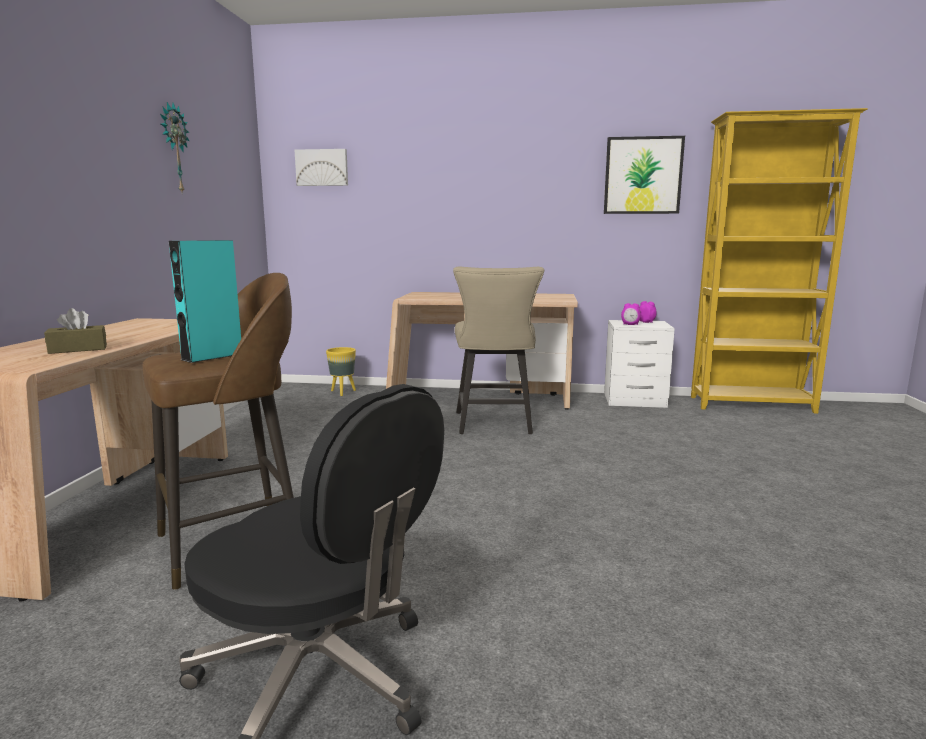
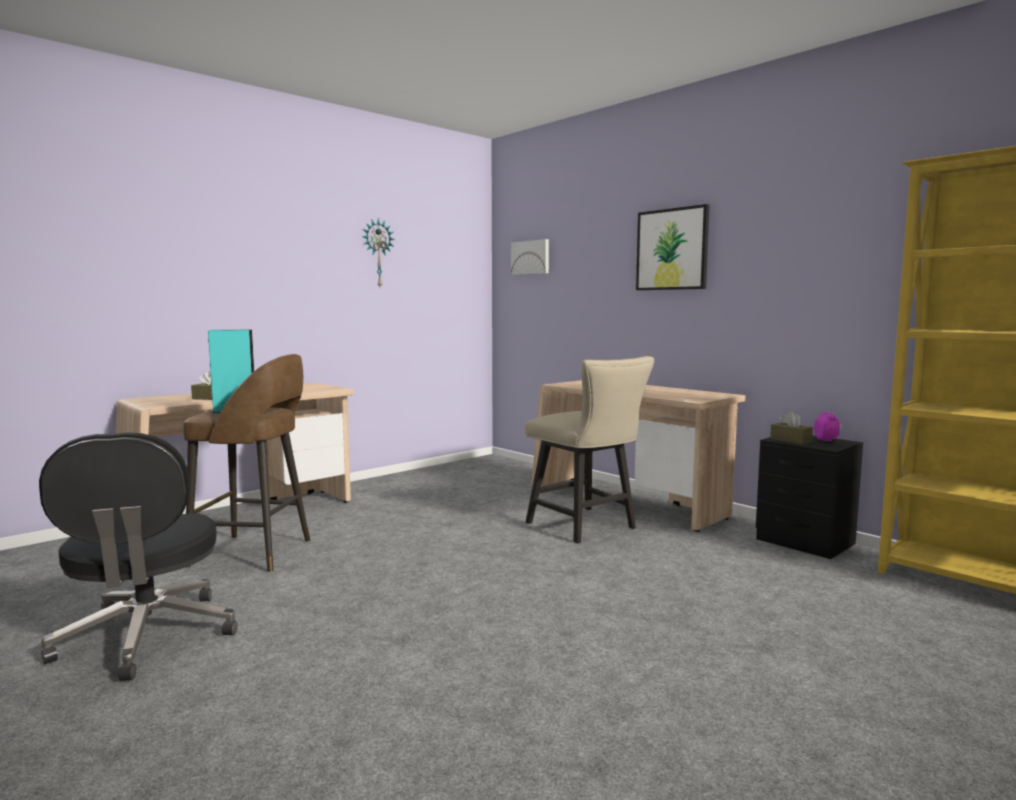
camera: 40 degrees right, 5 degrees down
(342, 392) = (522, 471): yellow planter -> none
(494, 425) = (587, 527): beige chair -> beige chair turned 75 degrees counterclockwise
(630, 325) = (790, 440): alarm clock -> brown tissue box
(636, 400) = (806, 542): white nightstand -> black nightstand
(643, 175) = (834, 250): picture -> picture (672, 249)

